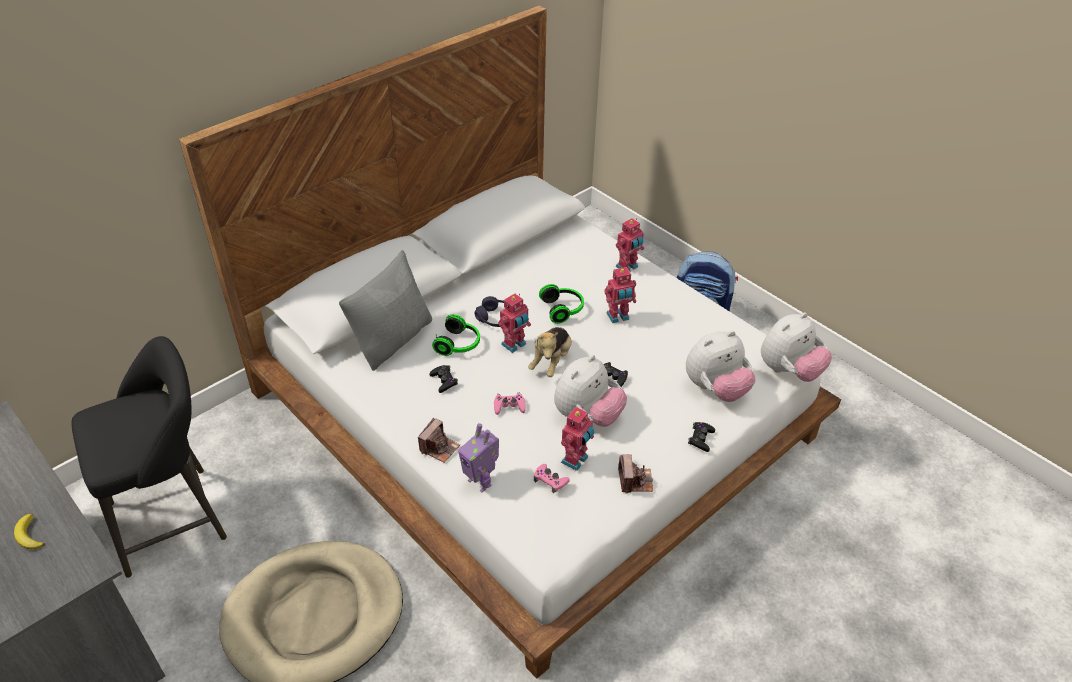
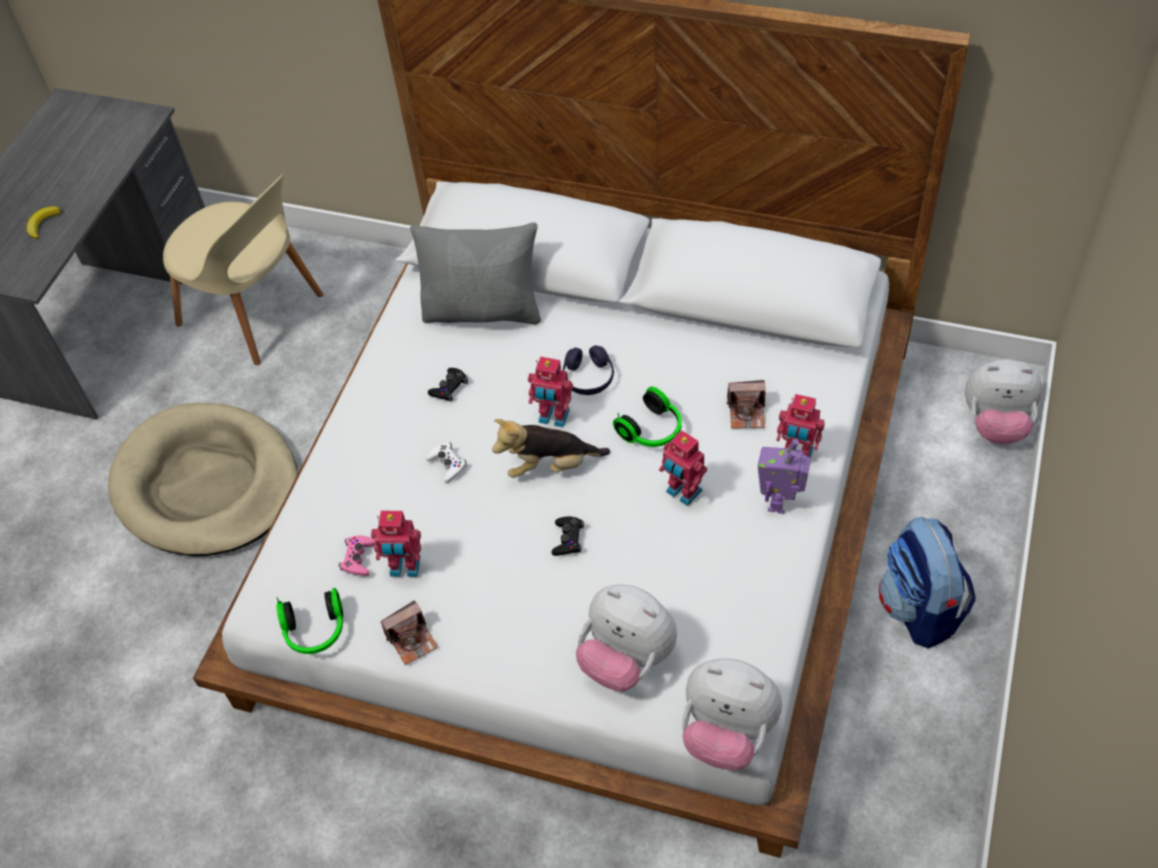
camera: 65 degrees right, 10 degrees up
(175, 518) = (254, 313): black stool -> beige chair
(439, 448) = (350, 439): camera -> camera (747, 413)
(459, 345) = (517, 369): headphones -> headphones (315, 631)
(480, 482) = (325, 499): toy robot -> toy robot (780, 502)
(509, 406) = (447, 464): pink game controller -> white game controller
(587, 416) = (488, 546): plush toy -> plush toy (996, 424)
(701, 439) = (524, 679): black game controller -> none

